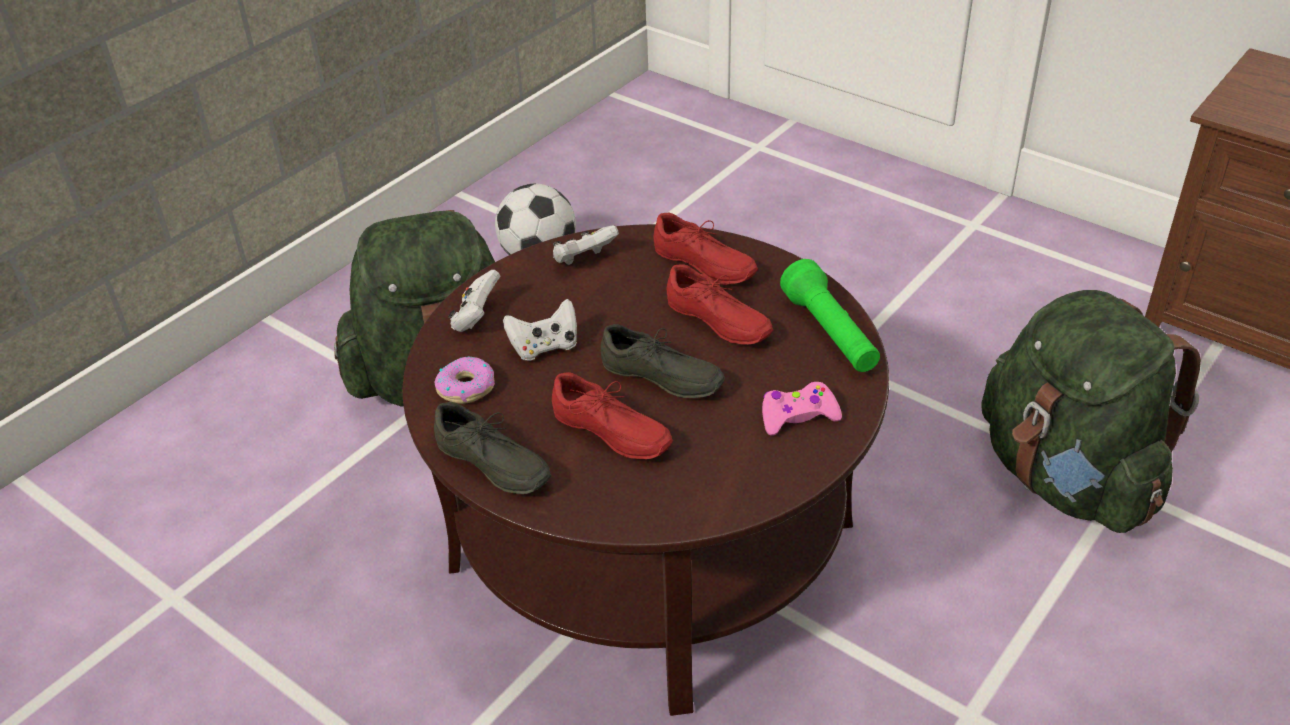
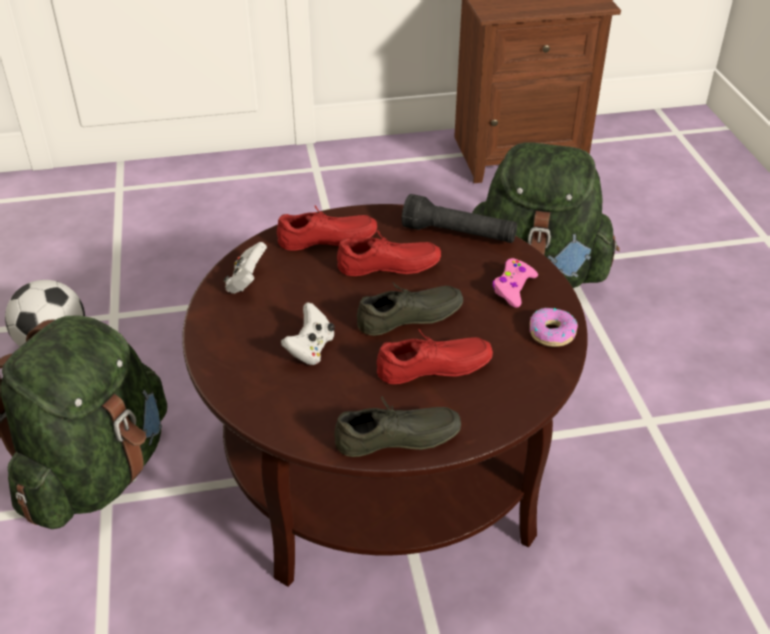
camera: 50 degrees left, 0 degrees up
(466, 387) = (301, 408): donut -> donut (551, 333)
(476, 318) = (233, 363): white game controller -> none
(830, 334) = (459, 235): green flashlight -> black flashlight

